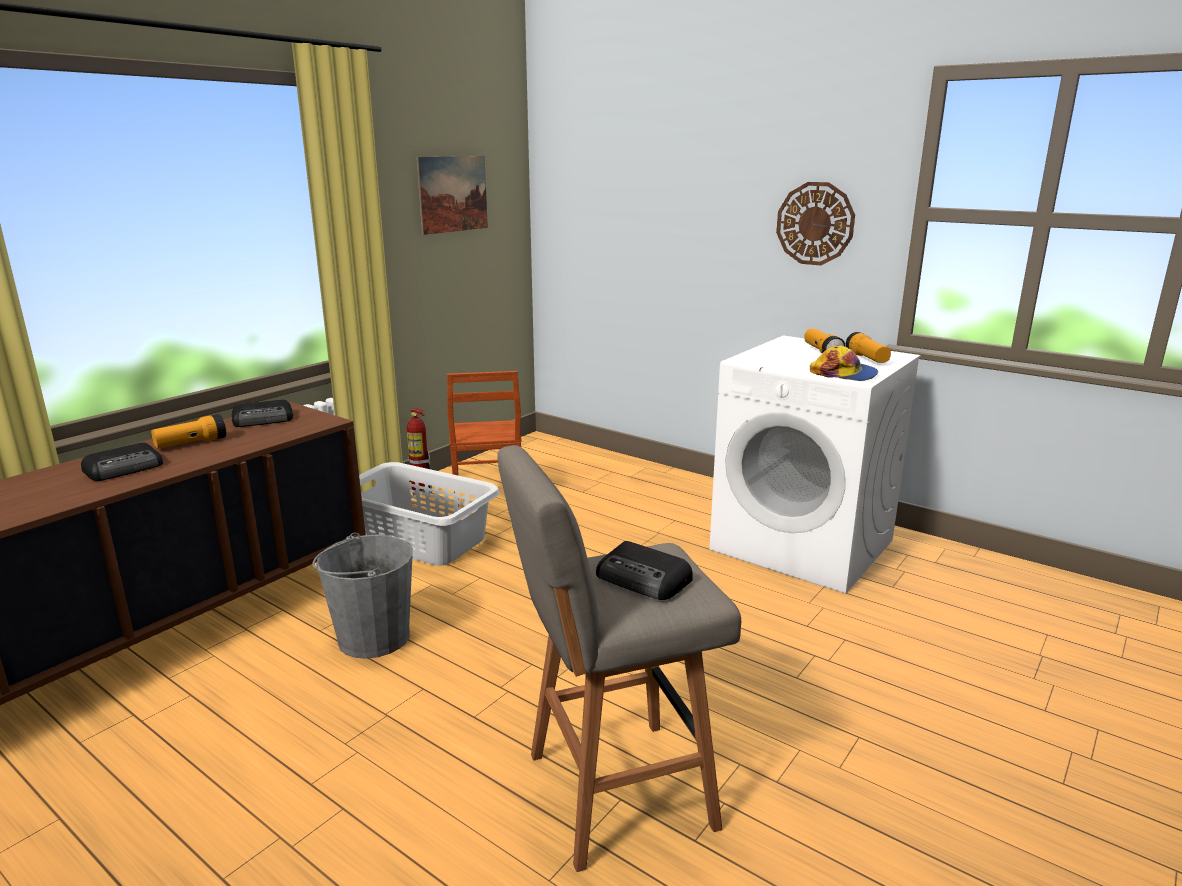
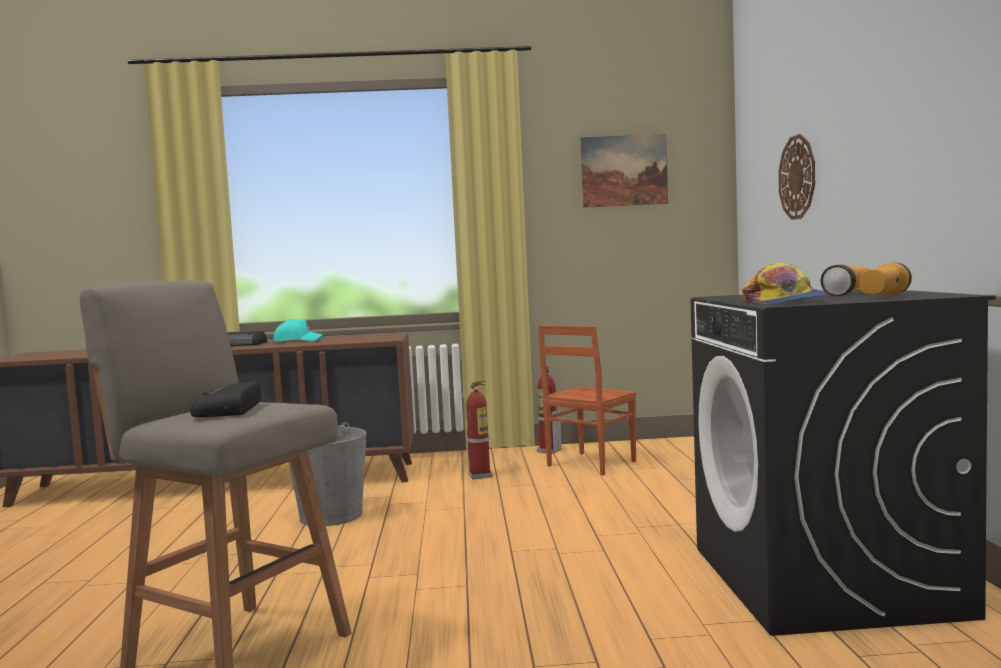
camera: 50 degrees right, 15 degrees down
(191, 444) = (297, 340): flashlight -> turquoise cap
(264, 419) = (364, 336): radio -> none
(419, 538) = (481, 476): grey laundry basket -> fire extinguisher
(803, 545) = (825, 581): white washing machine -> black washing machine
(815, 223) = (919, 133): wall clock -> wall clock (797, 177)

